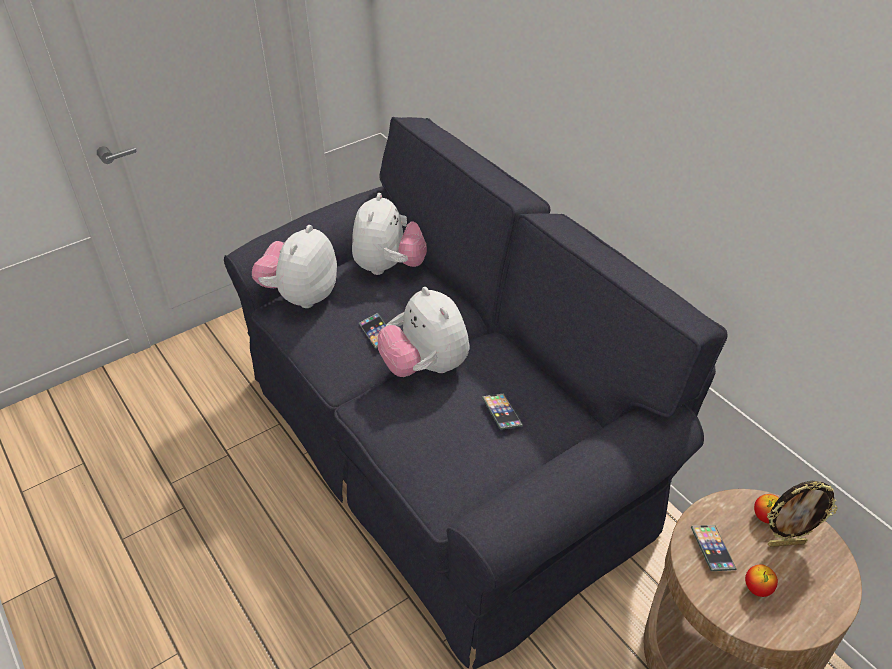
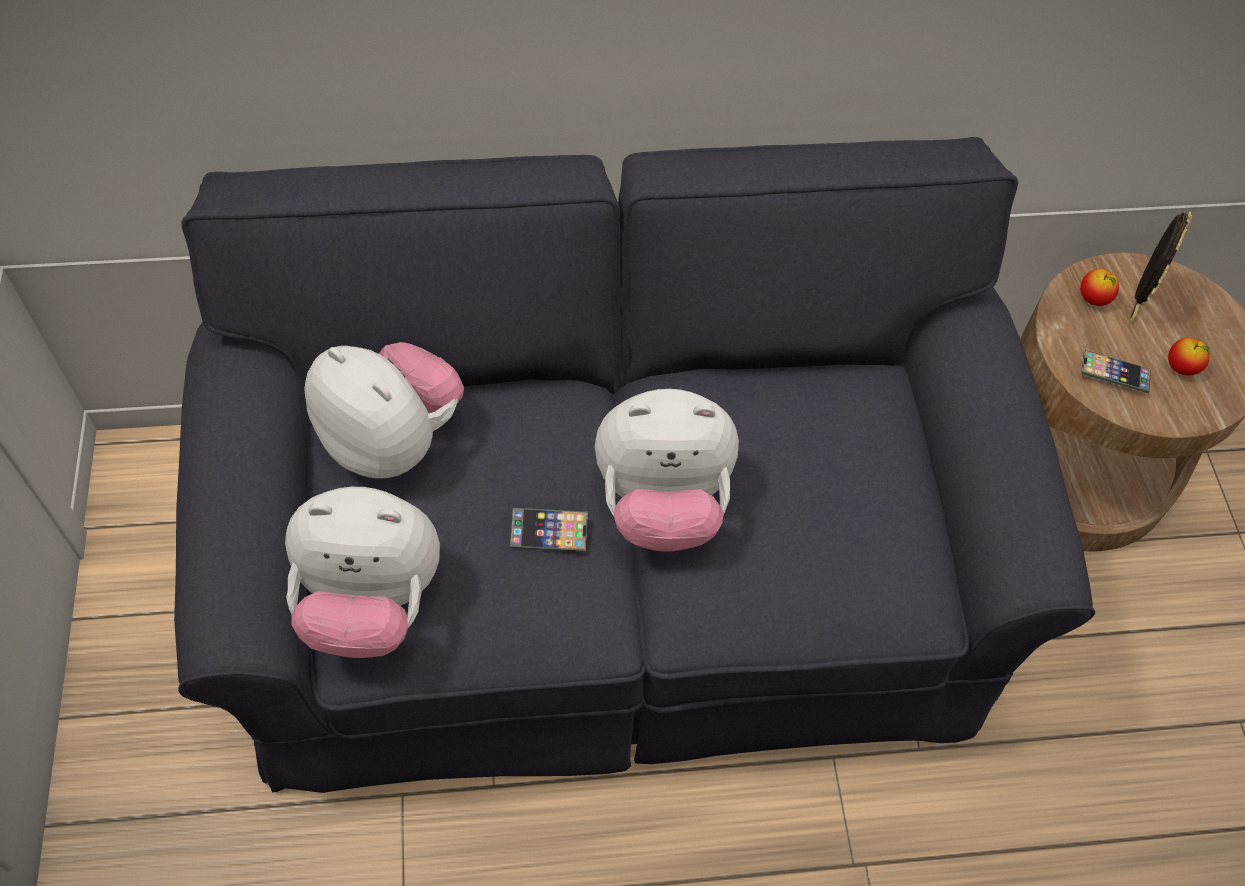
camera: 65 degrees left, 15 degrees up
(301, 296) = (369, 603): plush toy -> plush toy turned 45 degrees counterclockwise
(501, 413) = (818, 459): phone -> none

